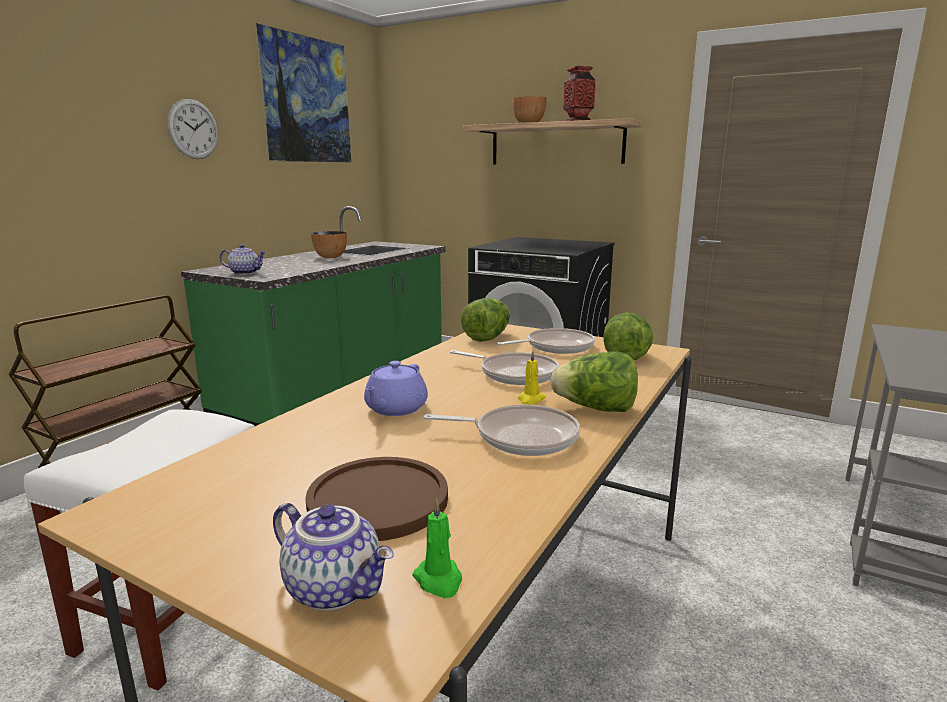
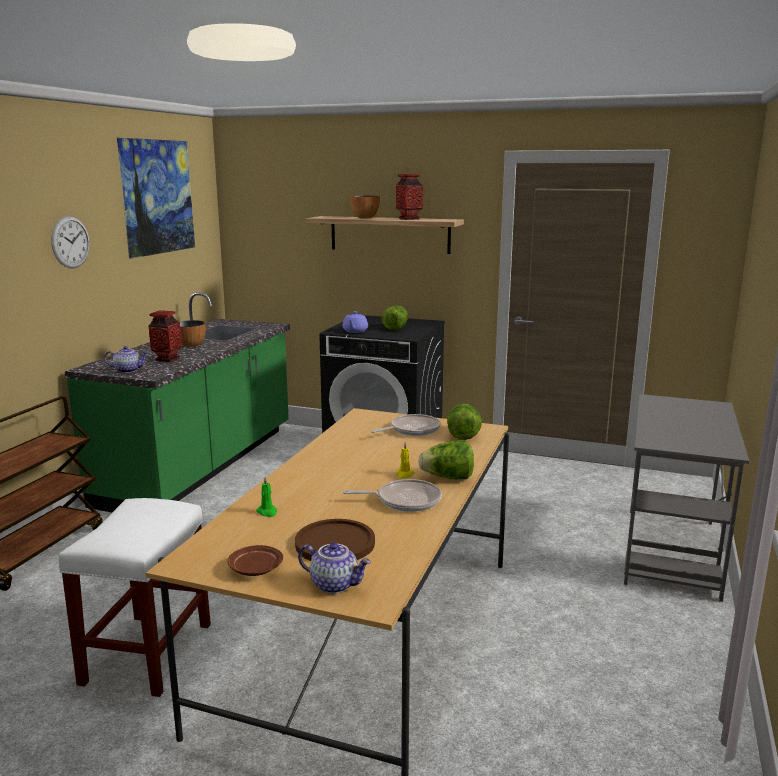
camera: 10 degrees left, 0 degrees up
(214, 536) = (255, 569): none -> brown plate
(295, 266) = (167, 359): none -> vase
(395, 409) = (317, 487): purple teapot -> purple teapot (355, 331)
(439, 580) = (385, 576): green candle -> green candle (267, 512)
(488, 337) = (358, 424): lettuce -> lettuce (396, 328)
(514, 374) = (388, 455): frying pan -> none

